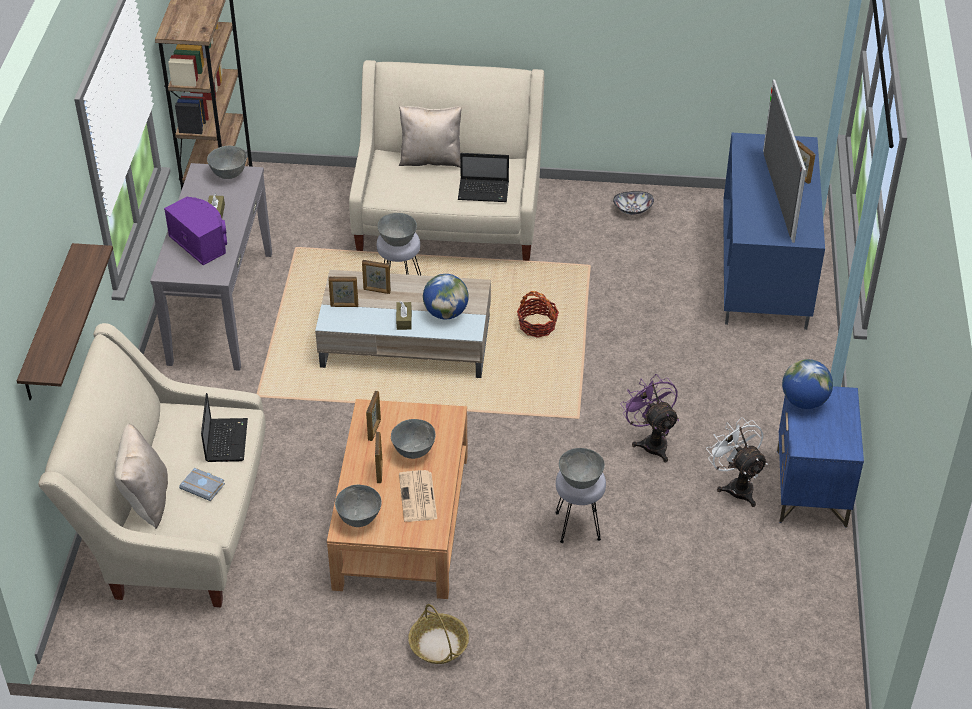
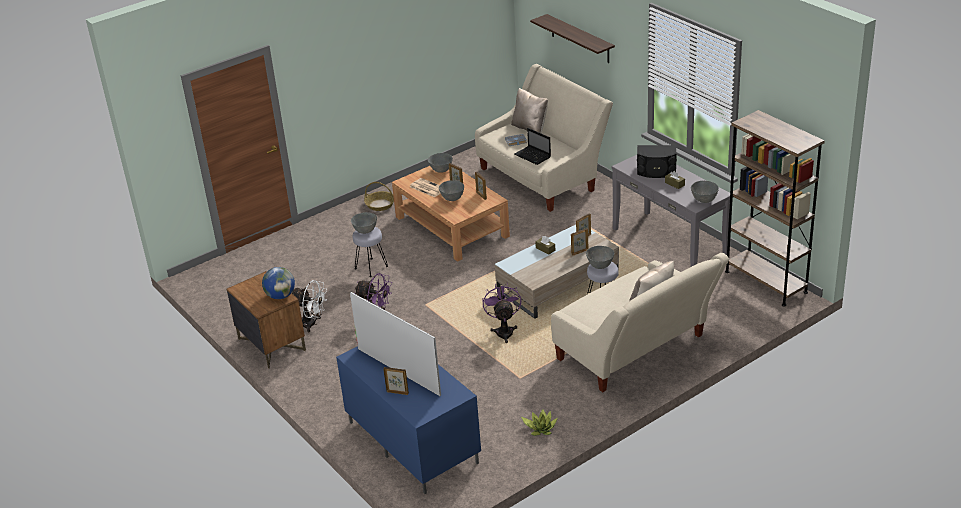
camera: 140 degrees right, 10 degrees down
(201, 242) = (656, 171): purple speaker -> black speaker
(445, 313) = (530, 263): globe -> none
(484, 191) = (593, 308): laptop -> none
(537, 325) = (504, 331): basket -> purple fan
(632, 210) = (540, 428): bowl -> potted plant
(811, 489) = (271, 344): blue nightstand -> brown nightstand

